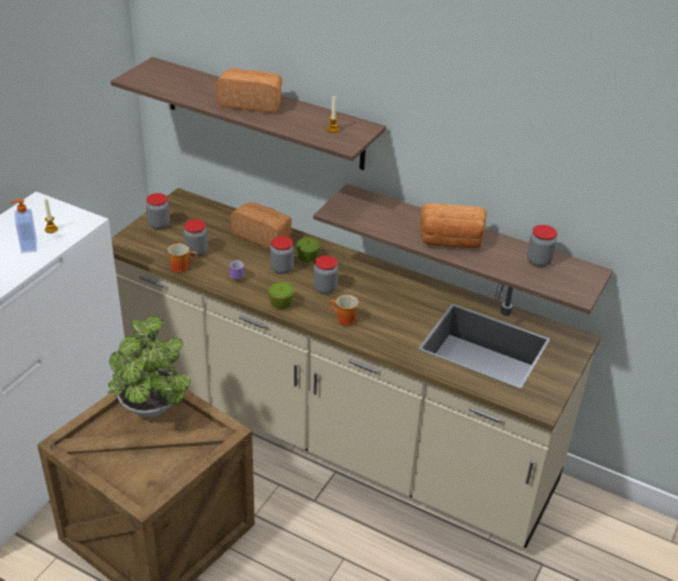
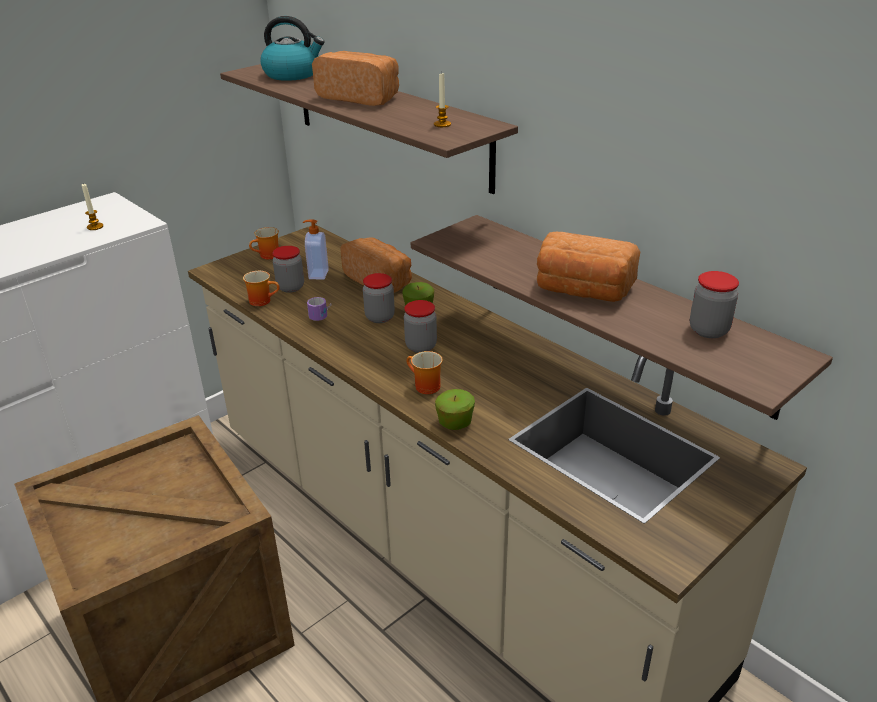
camera: 20 degrees right, 5 degrees down
(28, 246) = (55, 240): soap dispenser -> soap dispenser (317, 274)
(151, 410) = (170, 468): potted plant -> none
(159, 224) = (268, 256): jar -> mug
(175, 78) = (293, 74): none -> kettle
(281, 304) = (354, 357): apple -> apple (455, 423)

